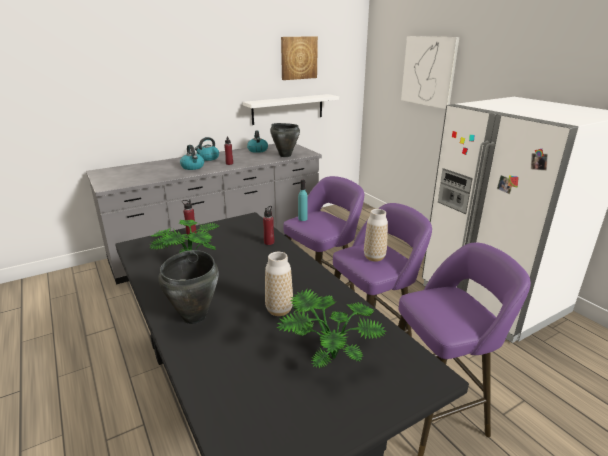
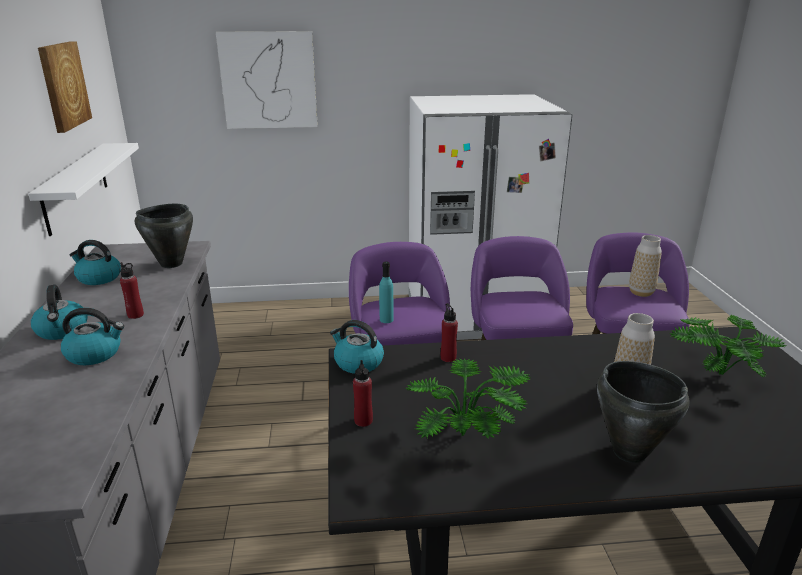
camera: 65 degrees left, 0 degrees up
(245, 221) = (357, 363): none -> kettle
(374, 257) = (528, 305): vase -> vase (641, 292)

